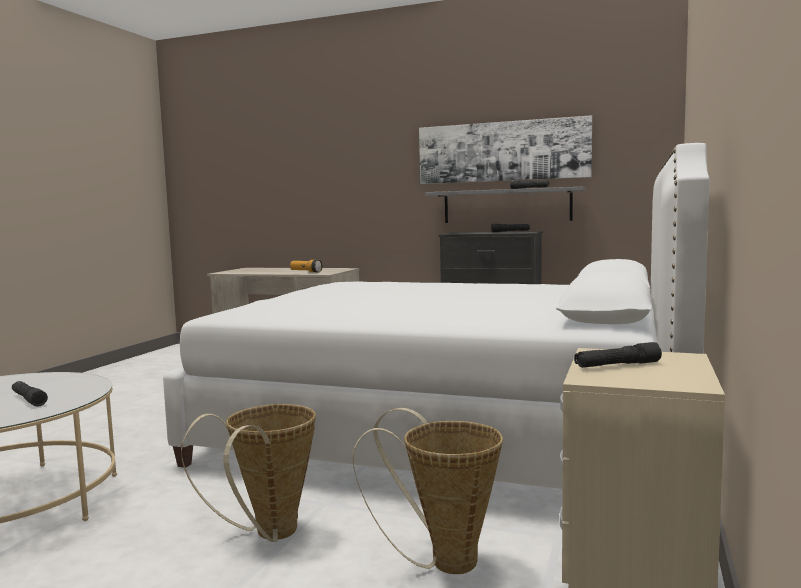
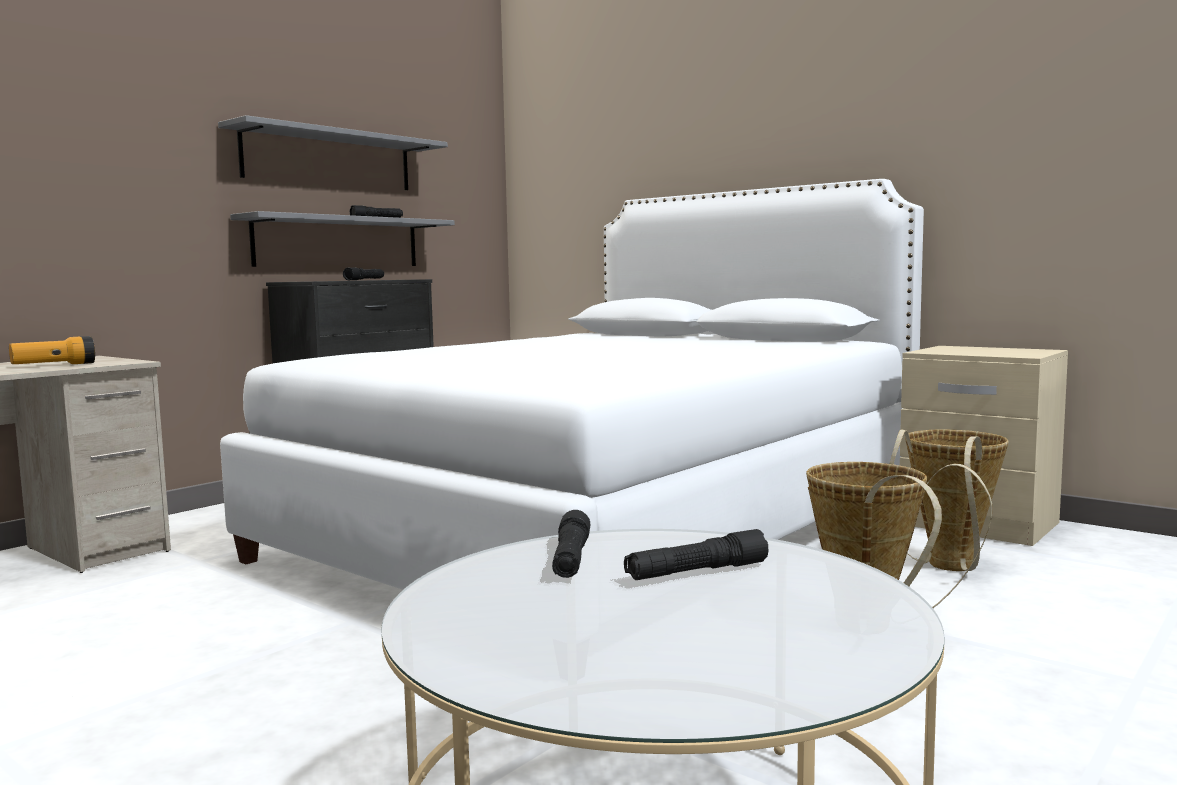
camera: 70 degrees left, 0 degrees up
(502, 151) = (329, 160): picture -> grey shelf
(617, 365) = (979, 352): black flashlight -> black flashlight (571, 559)

